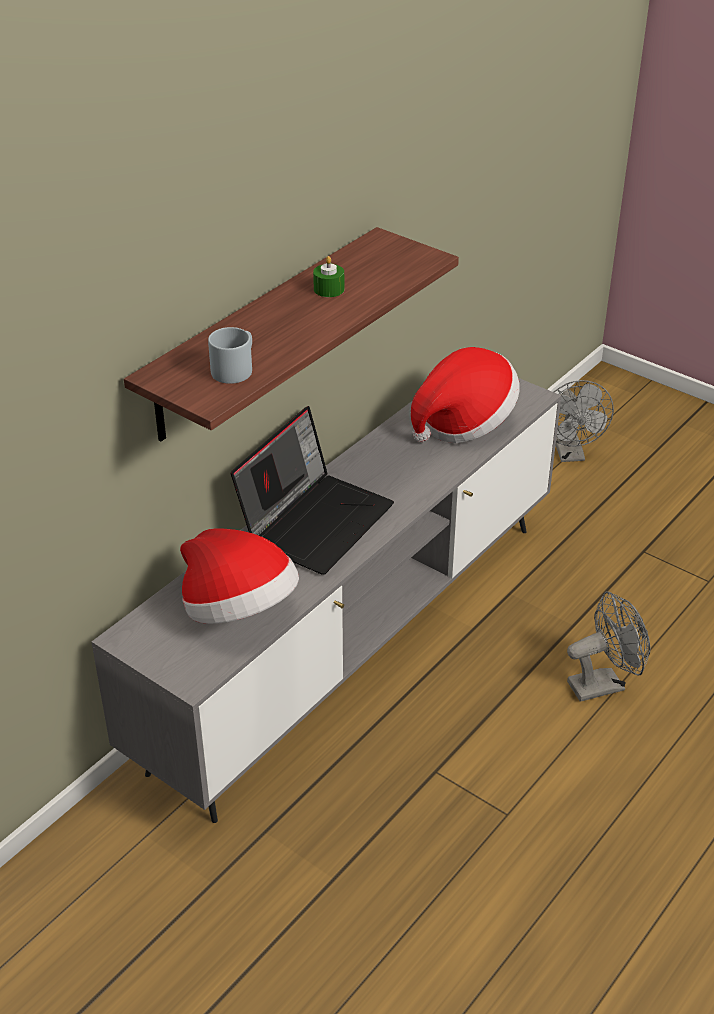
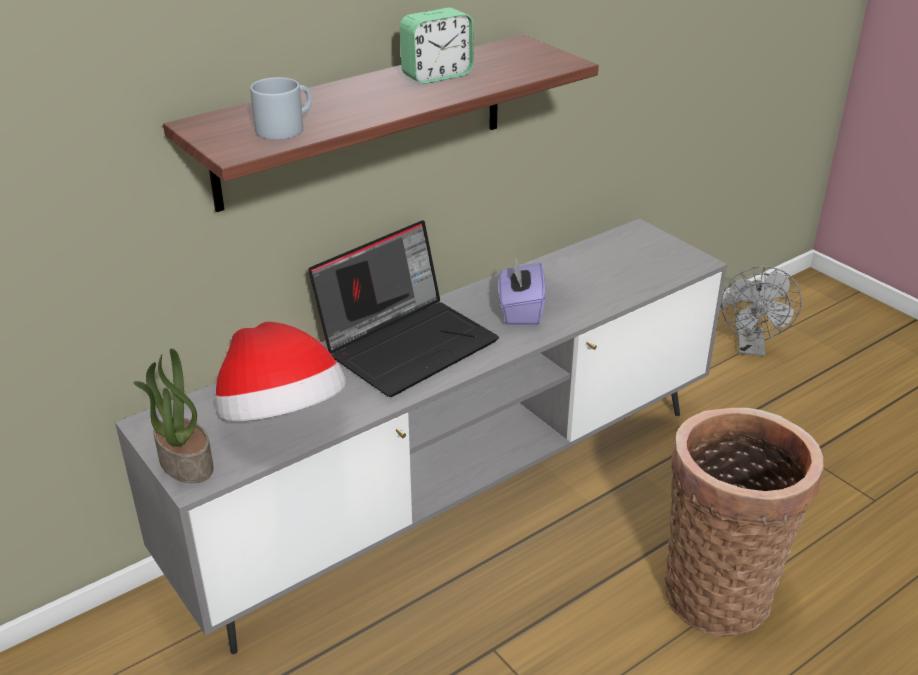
camera: 15 degrees right, 5 degrees down
(175, 667) = (184, 463): none -> potted plant
(329, 289) = (437, 76): green candle -> alarm clock
(400, 472) = (520, 311): none -> purple tissue box
(463, 422) = (609, 275): hat -> none
(603, 684) = (719, 590): grey fan -> basket

